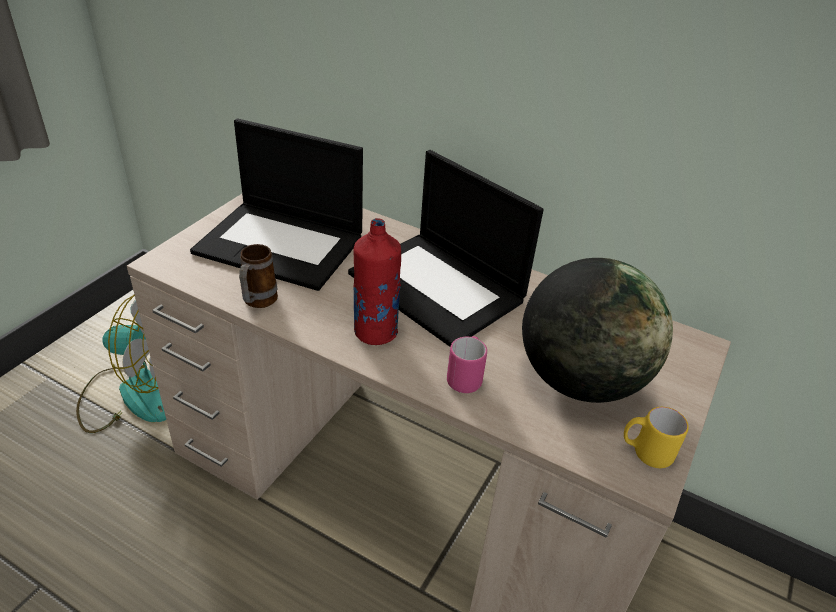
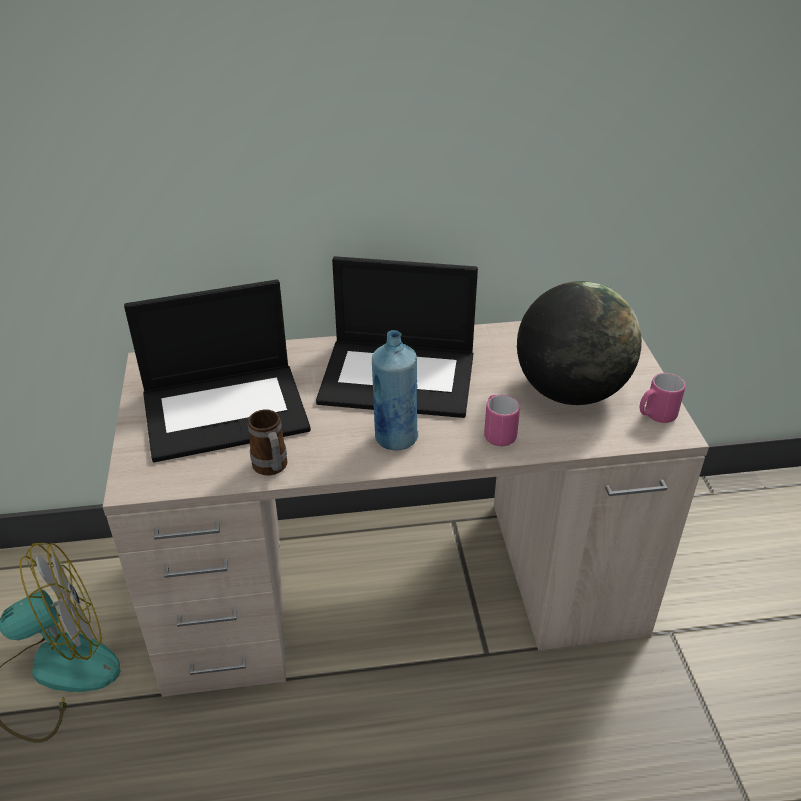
camera: 35 degrees left, 0 degrees up
(375, 332) = (395, 438): red bottle -> blue bottle
(645, 452) = (655, 416): yellow mug -> pink mug

